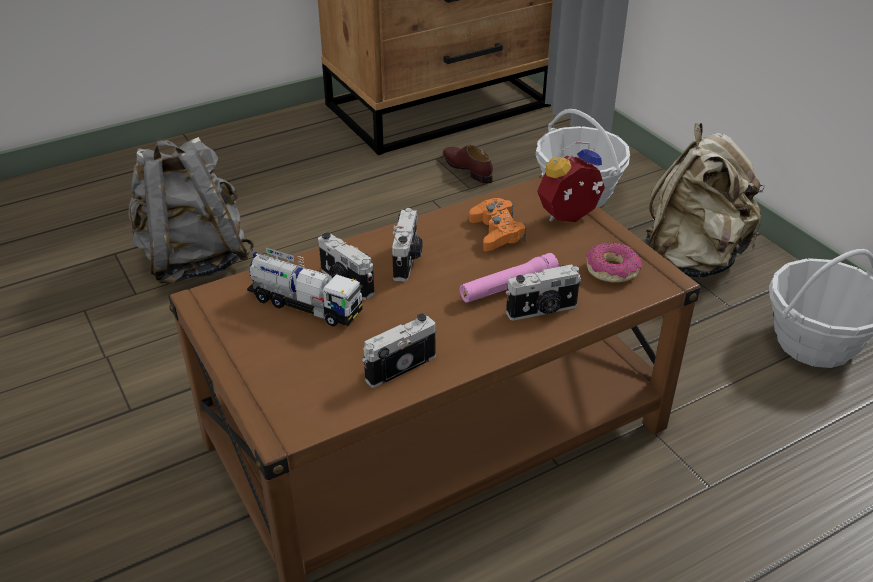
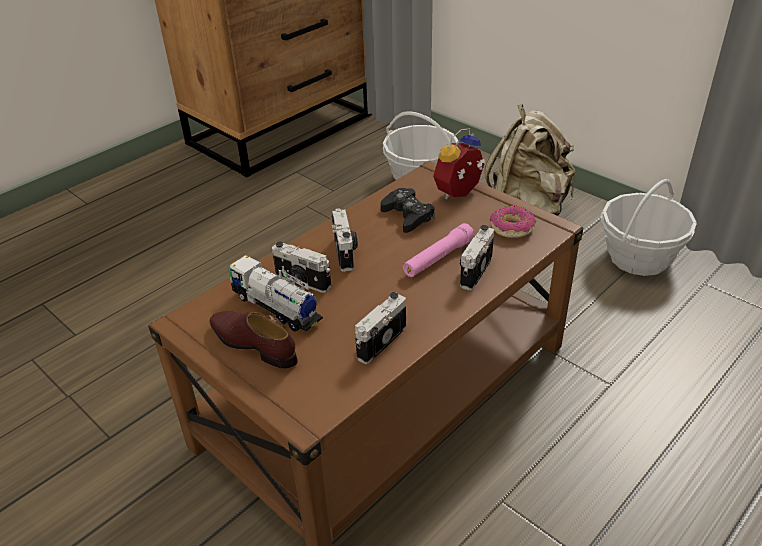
camera: 15 degrees left, 0 degrees up
(194, 261) = (119, 295): grey backpack -> none
(305, 305) = (276, 307): toy truck -> toy truck turned 150 degrees counterclockwise
(467, 169) = (325, 175): brown shoe -> brown shoe (253, 344)
(496, 232) = (407, 216): orange game controller -> black game controller
(542, 311) = (474, 271): camera -> camera turned 150 degrees clockwise

